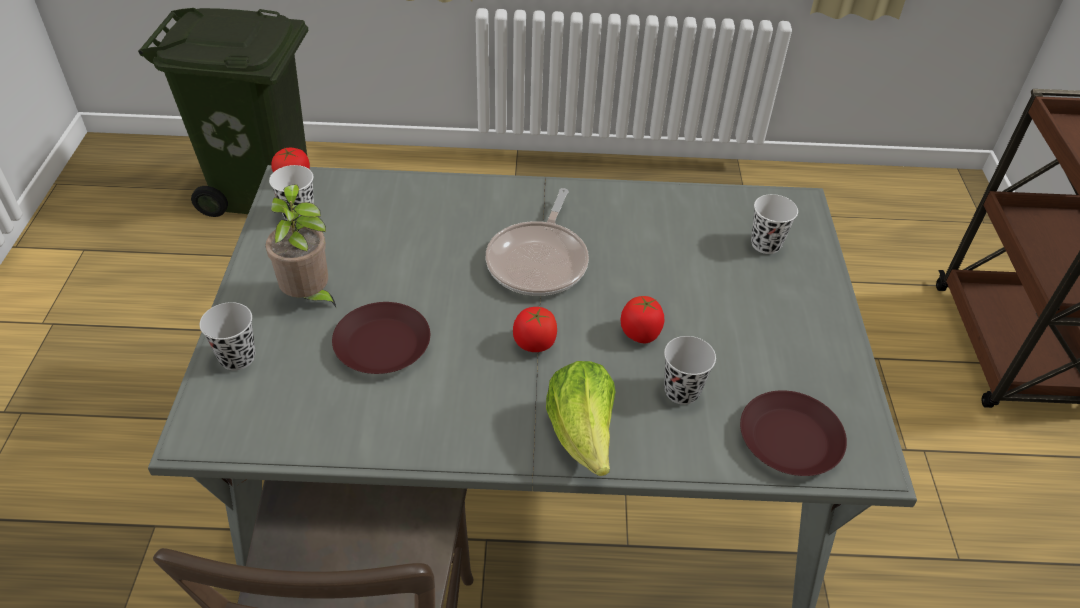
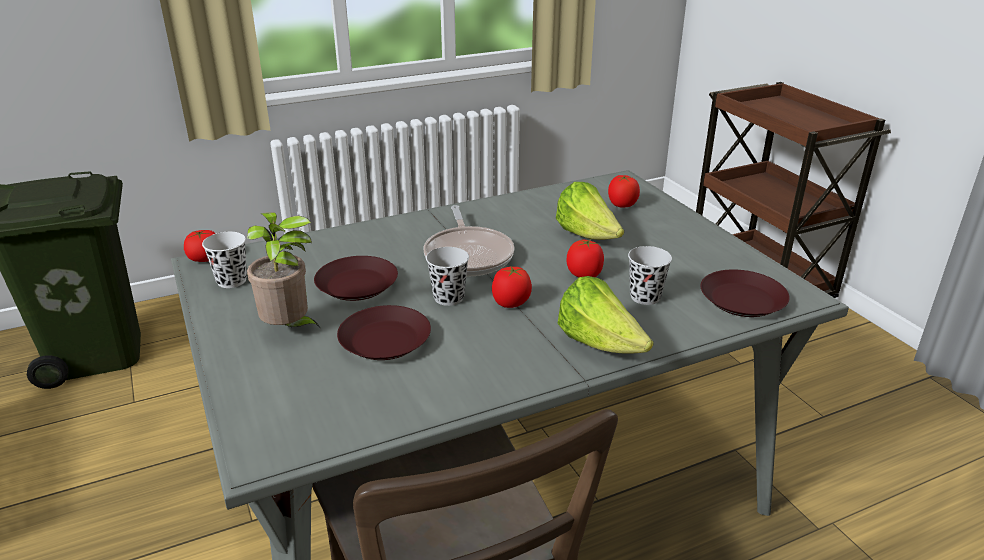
camera: 25 degrees left, 15 degrees down
(237, 357) = (254, 389): black cup -> black cup (448, 298)
(404, 263) = (357, 285): none -> brown plate
(688, 278) = (587, 236): none -> lettuce
(766, 244) = (622, 205): white cup -> tomato

